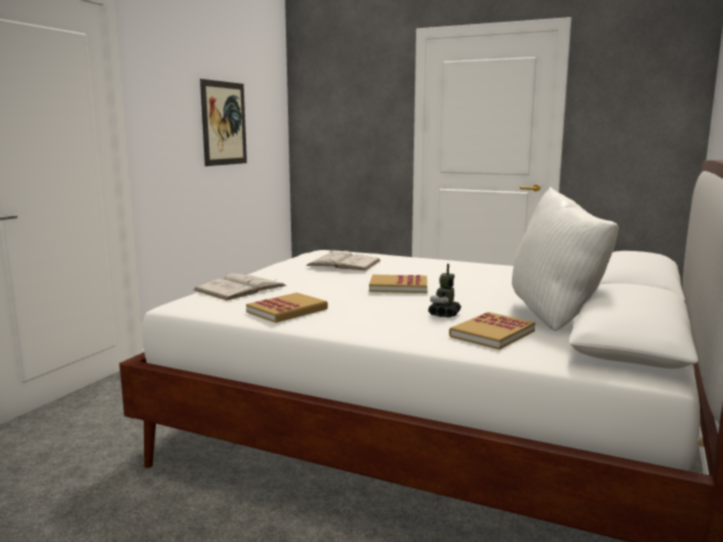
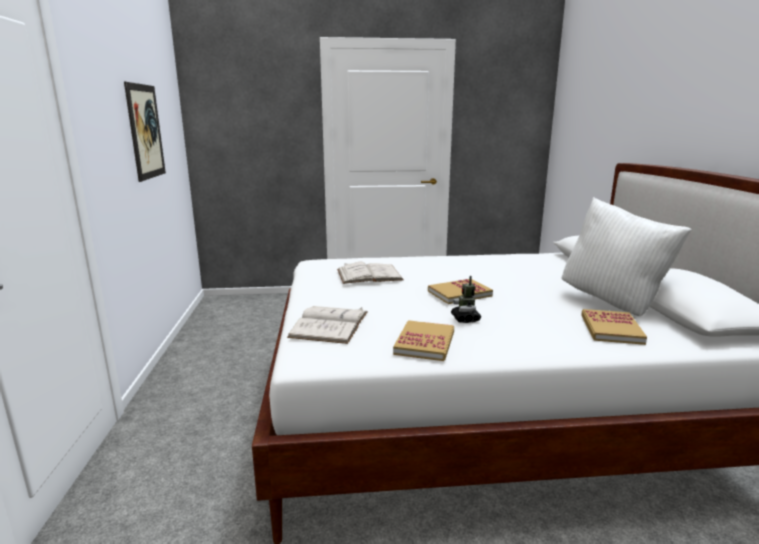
camera: 30 degrees left, 5 degrees up
(444, 314) = (544, 316): toy robot -> toy robot (465, 319)

